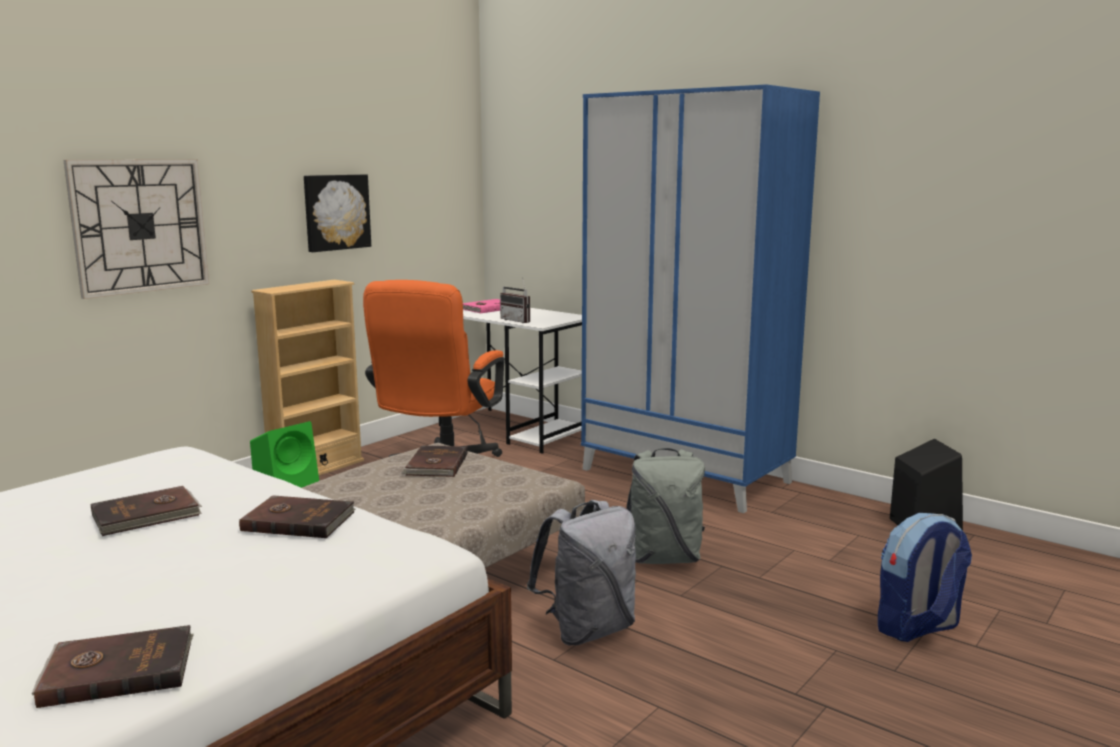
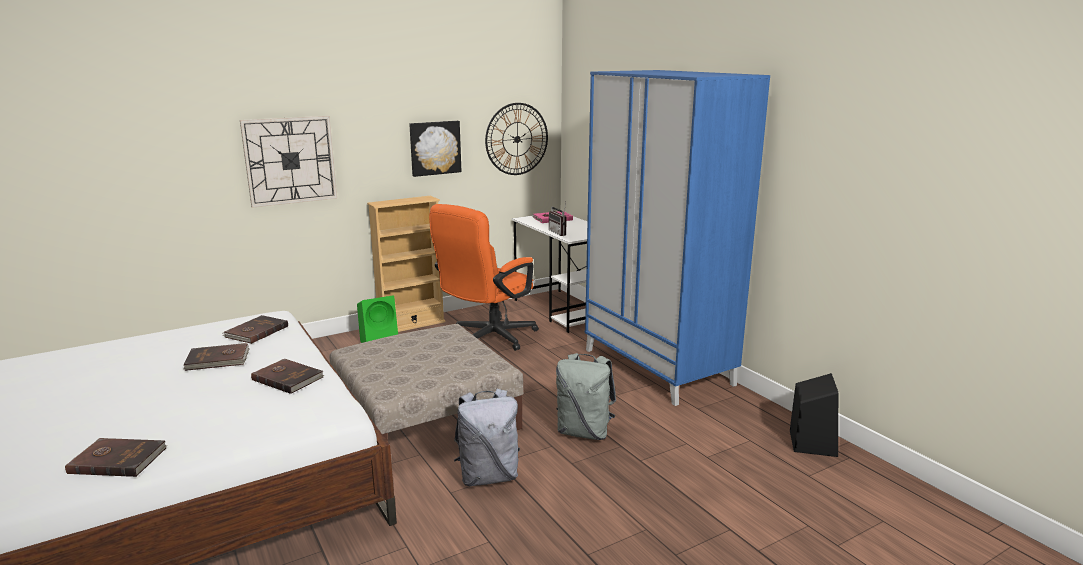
camera: 20 degrees right, 5 degrees up
(434, 203) = (517, 139): none -> wall clock
(435, 465) = (436, 342): brown book -> brown book (256, 332)
(917, 628) = (724, 526): backpack -> none

